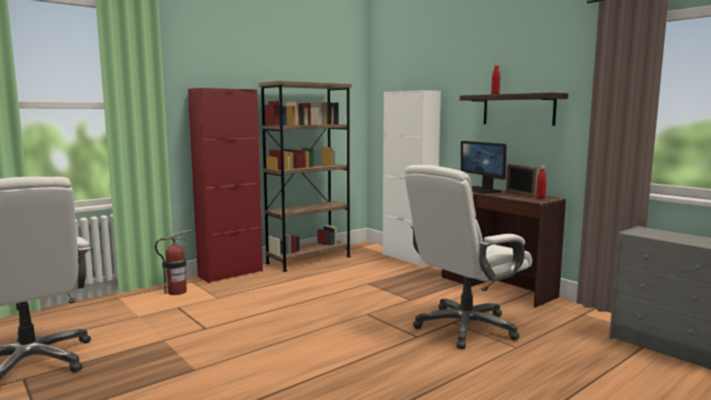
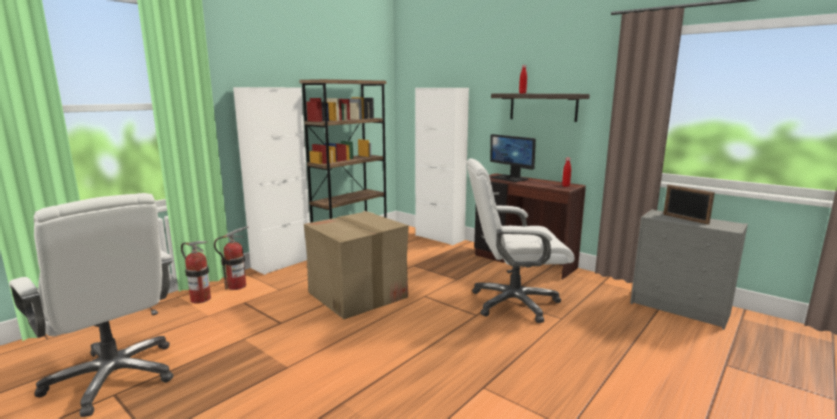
camera: 10 degrees left, 5 degrees up
(137, 301) = (200, 299): none -> fire extinguisher
(230, 274) = (282, 263): red cabinet -> white cabinet
(295, 308) = (358, 295): none -> cardboard box
(465, 327) = (513, 303): white office chair -> white office chair turned 45 degrees clockwise
(519, 194) = (545, 182): picture frame -> picture frame (685, 219)

